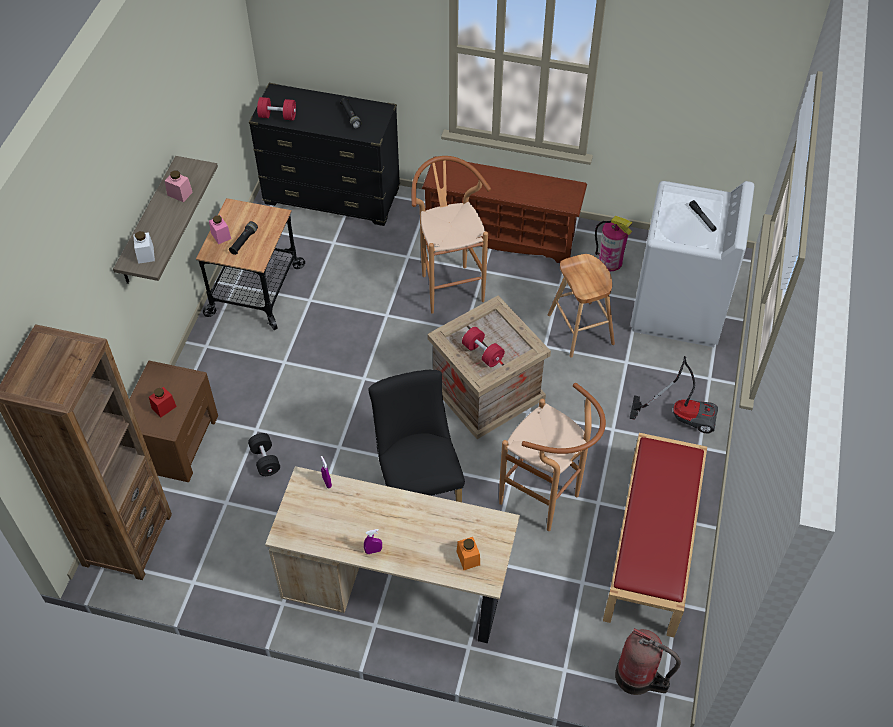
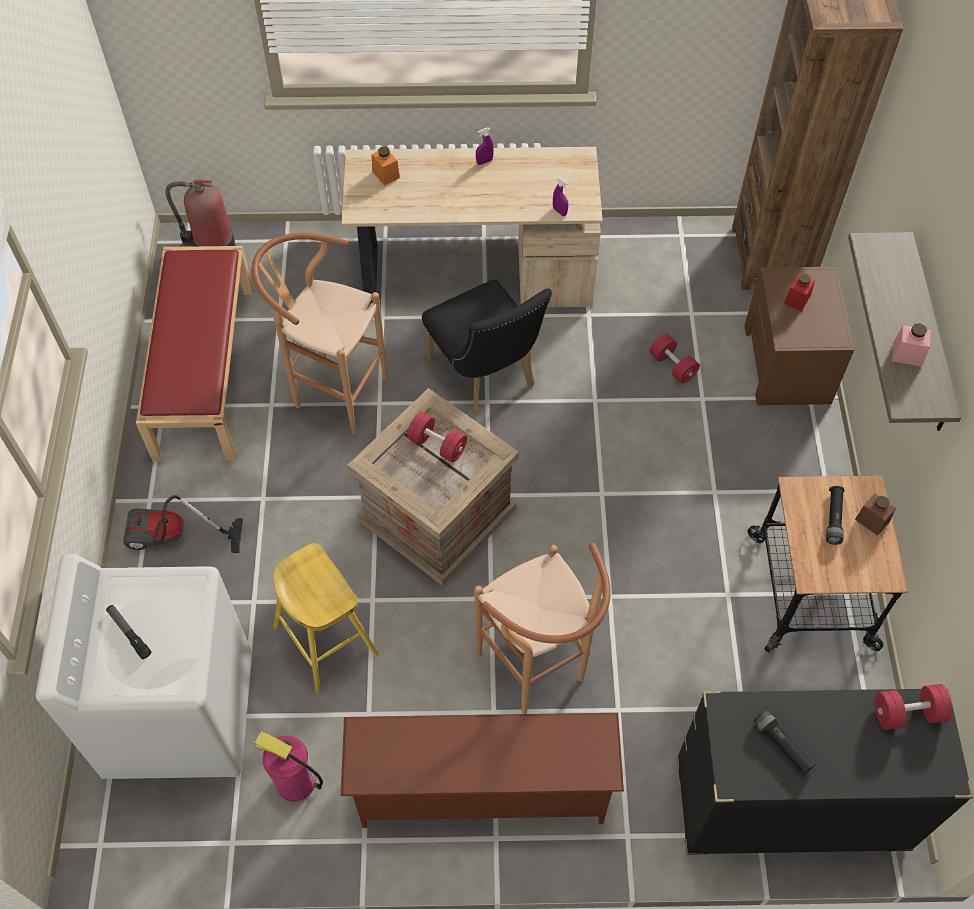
camera: 165 degrees right, 5 degrees up
(145, 254) = (886, 257): white jar -> none
(221, 236) = (872, 520): pink jar -> brown jar
(265, 460) = (672, 366): black dumbbell -> red dumbbell
(580, 329) = (326, 641): brown stool -> yellow stool

